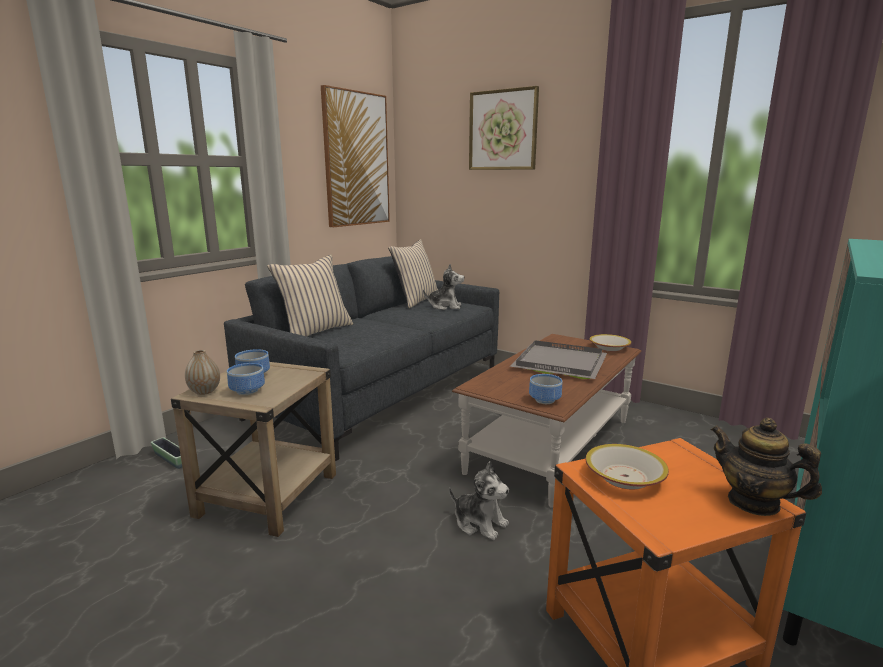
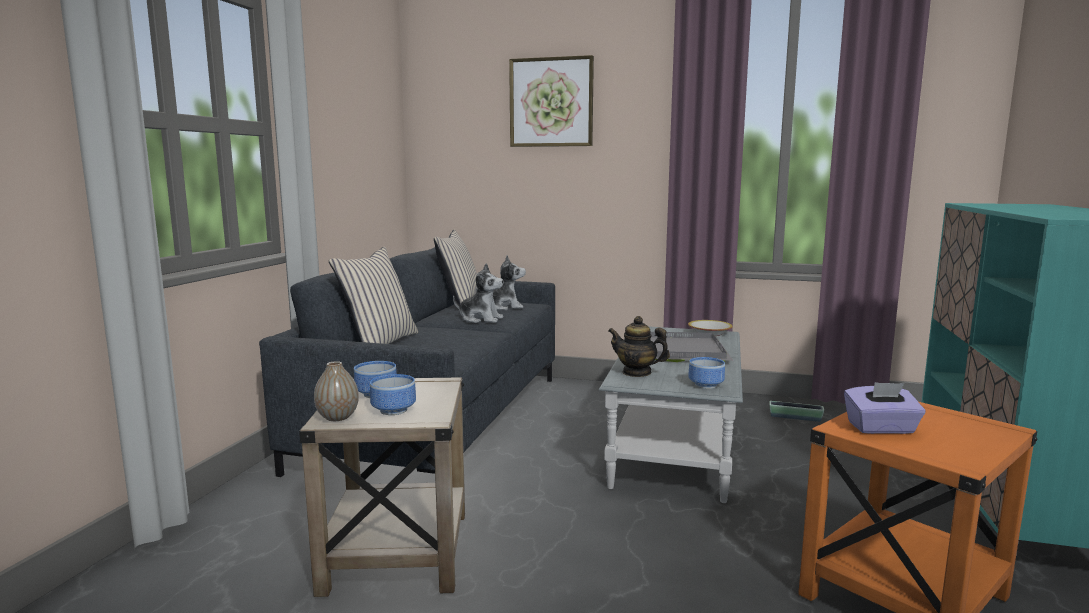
camera: 20 degrees left, 5 degrees down
(171, 459) = (216, 537): planter -> planter (795, 417)
(356, 159) = (371, 133): picture -> none
(479, 523) = (667, 531): plush toy -> plush toy (480, 319)
(551, 445) = (675, 445): brown coffee table -> grey coffee table
(625, 477) = (881, 428): bowl -> purple tissue box
(753, 502) = (996, 430): teapot -> teapot (637, 372)

